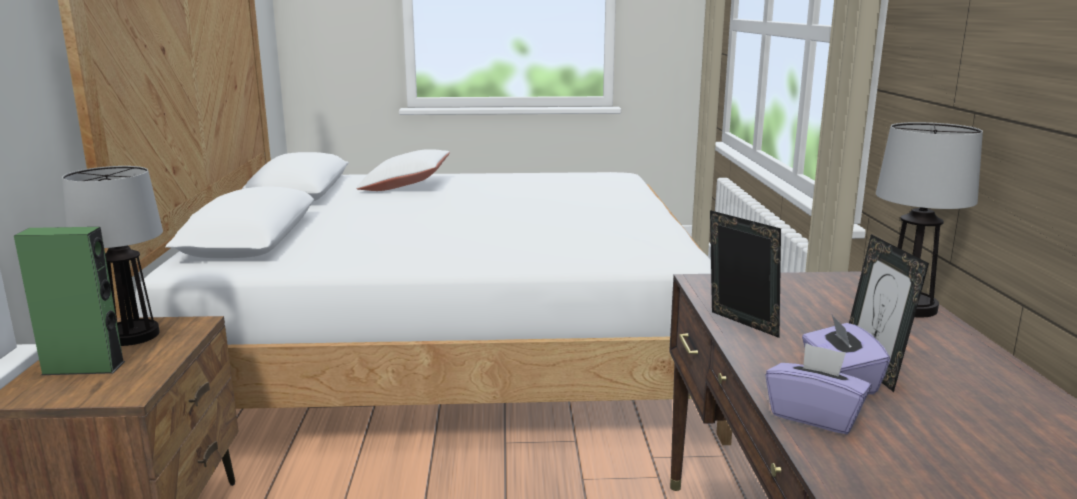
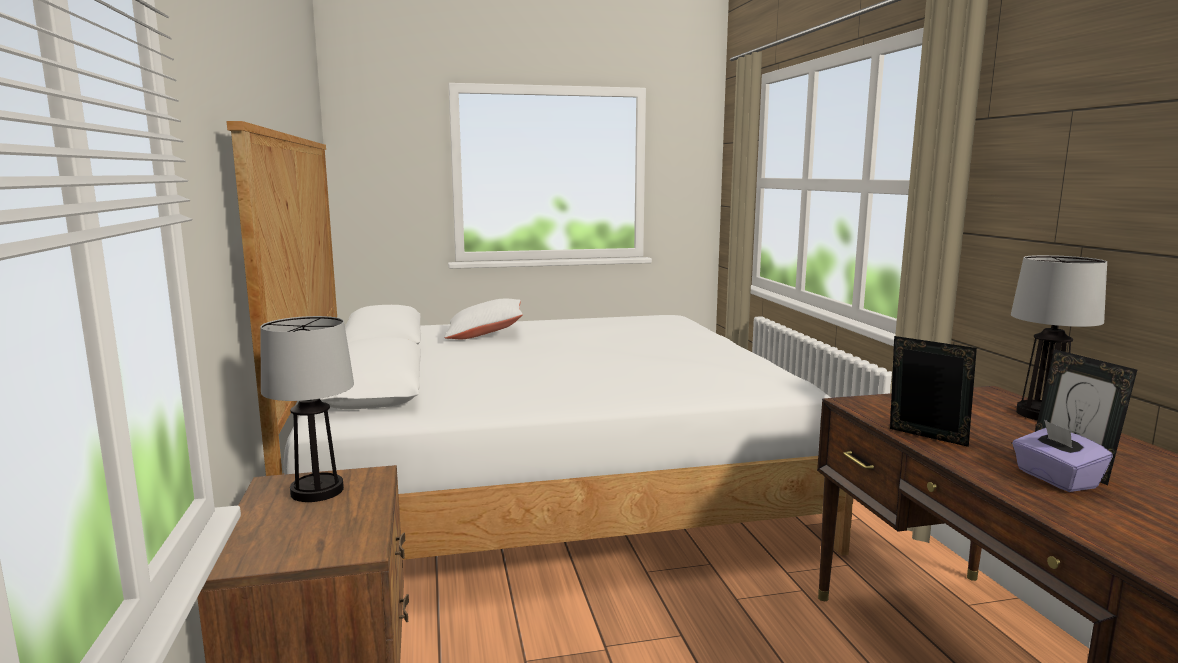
camera: 10 degrees left, 5 degrees down
(83, 368) = (290, 527): green speaker -> none
(814, 416) = (1069, 511): purple tissue box -> none

